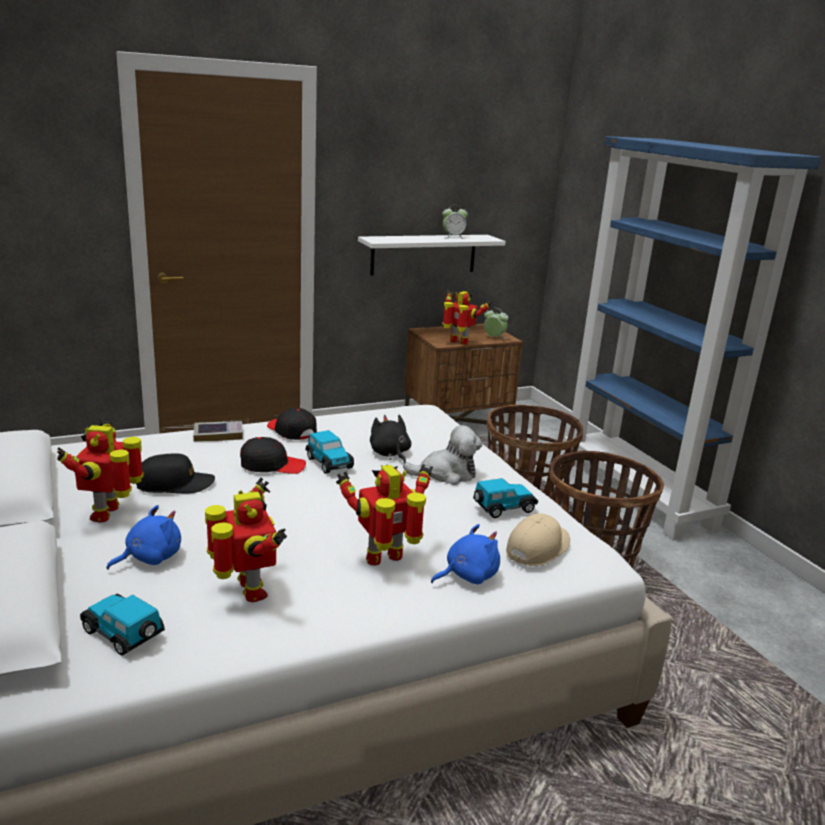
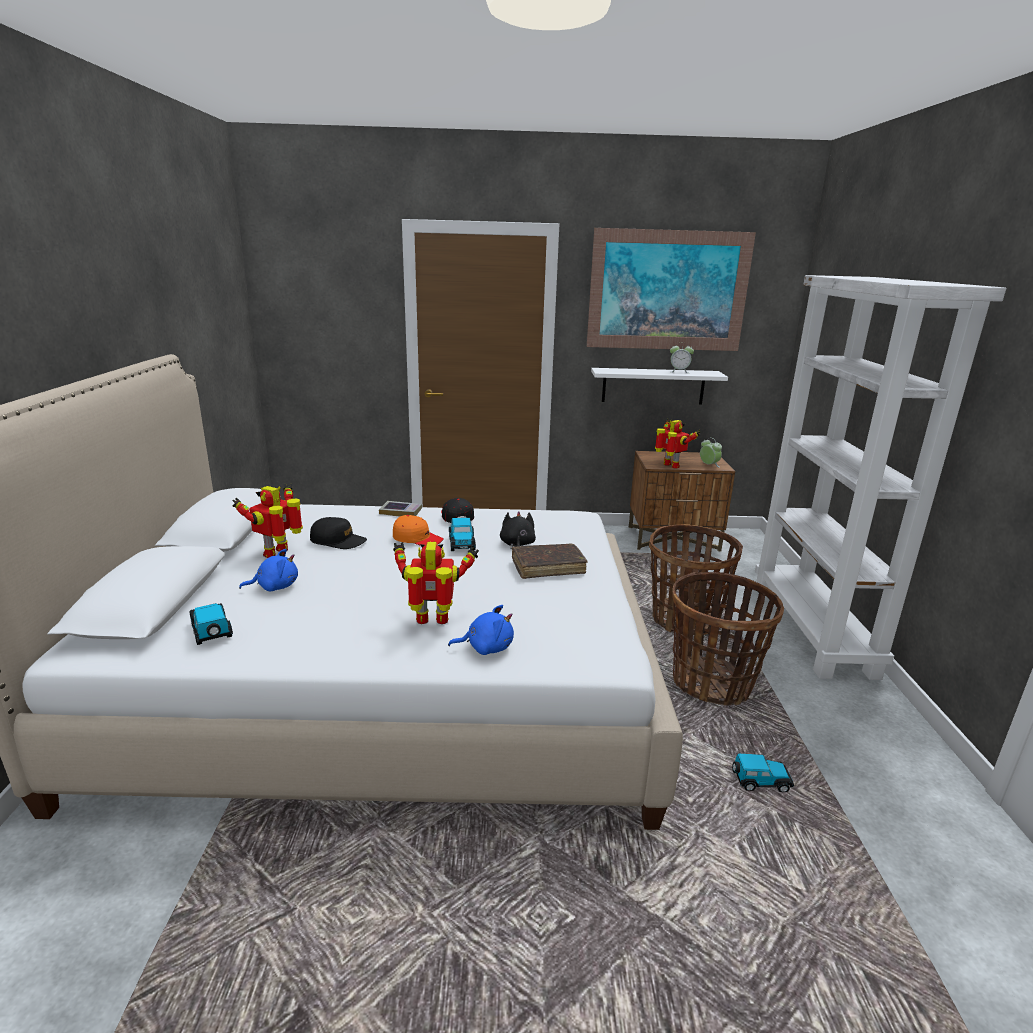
camera: 25 degrees right, 0 degrees up
(249, 591) = (314, 623): toy robot -> none
(272, 465) = (417, 539): black cap -> orange cap
(435, 147) = (668, 291): none -> picture
(446, 474) = (548, 567): plush toy -> brown book
(503, 508) = (568, 601): toy car -> toy car (759, 781)
(538, 548) = (566, 638): beige cap -> none
(638, 493) = (813, 629): blue bookcase -> white bookcase

